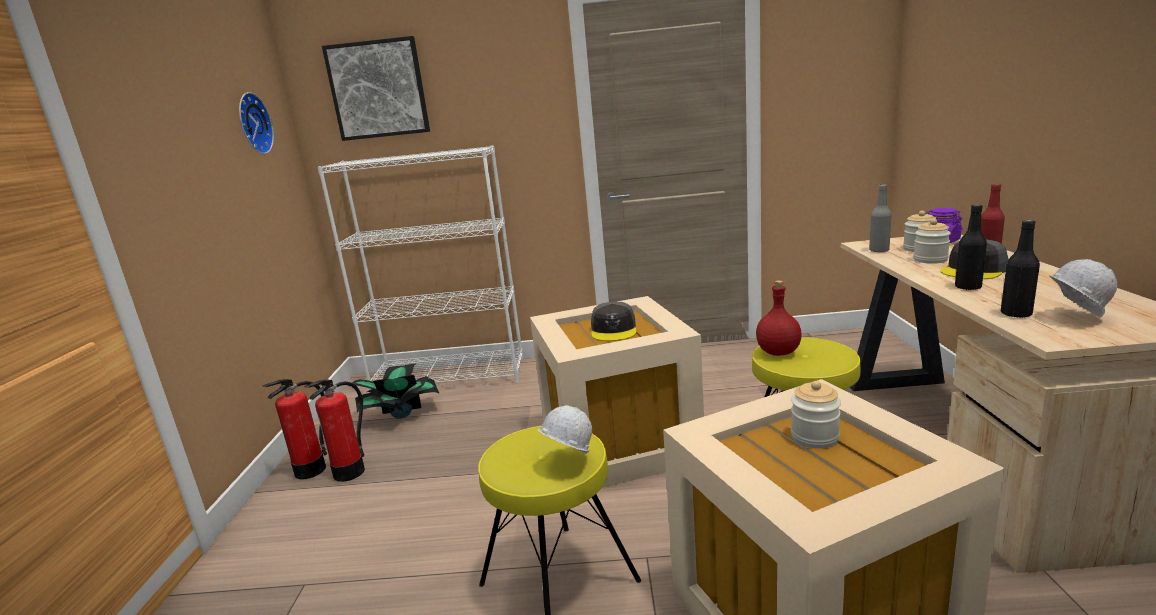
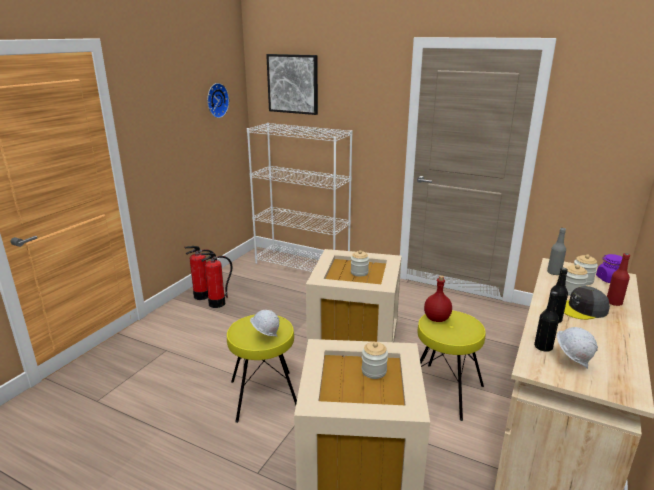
camera: 25 degrees right, 5 degrees up
(400, 415) = (261, 280): potted plant -> none
(614, 330) = (359, 272): grey cap -> jar

